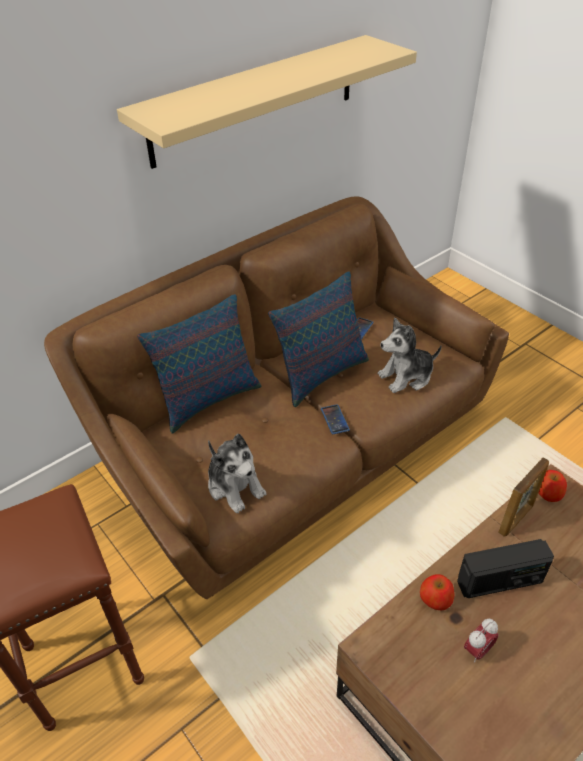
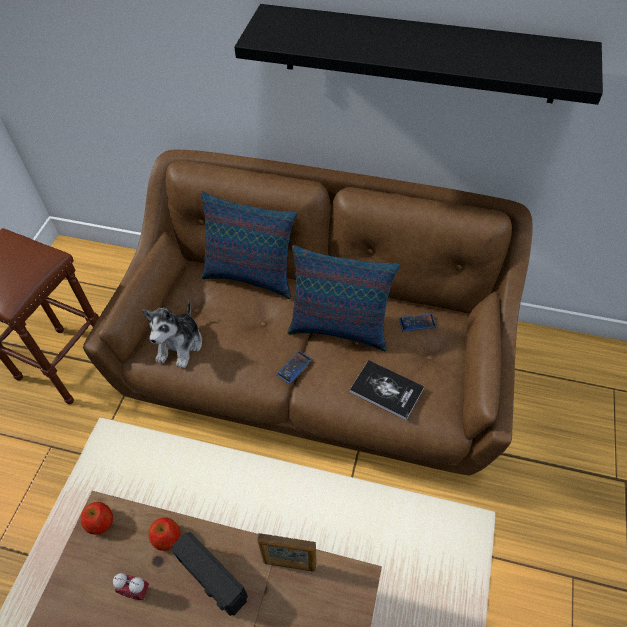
camera: 55 degrees right, 10 degrees up
(255, 100) = (419, 54): beige shelf -> black shelf
(406, 377) = (386, 390): plush toy -> book
(548, 493) = (340, 579): apple -> apple (100, 522)

